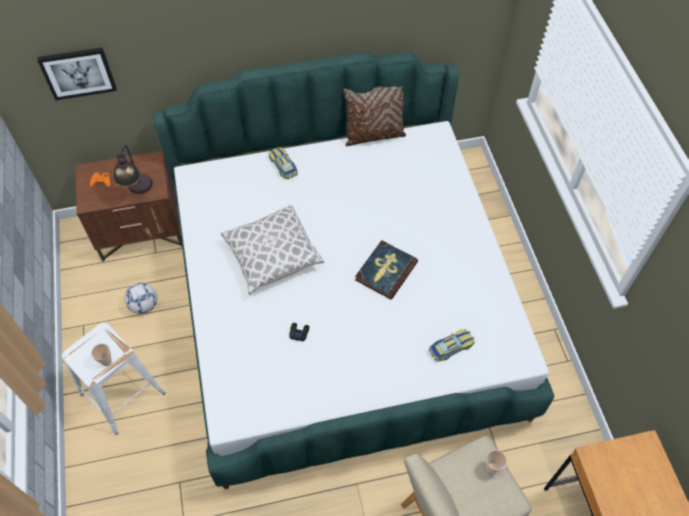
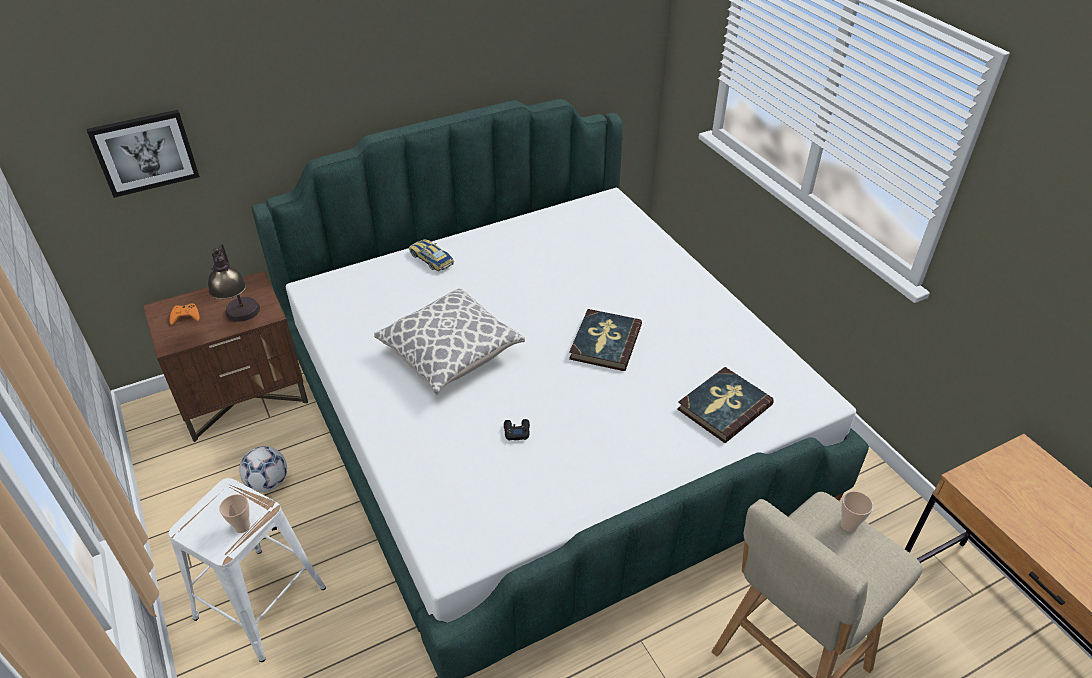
camera: 15 degrees left, 15 degrees down
(374, 135) = (534, 213): brown pillow -> none
(451, 347) = (724, 407): toy car -> book

